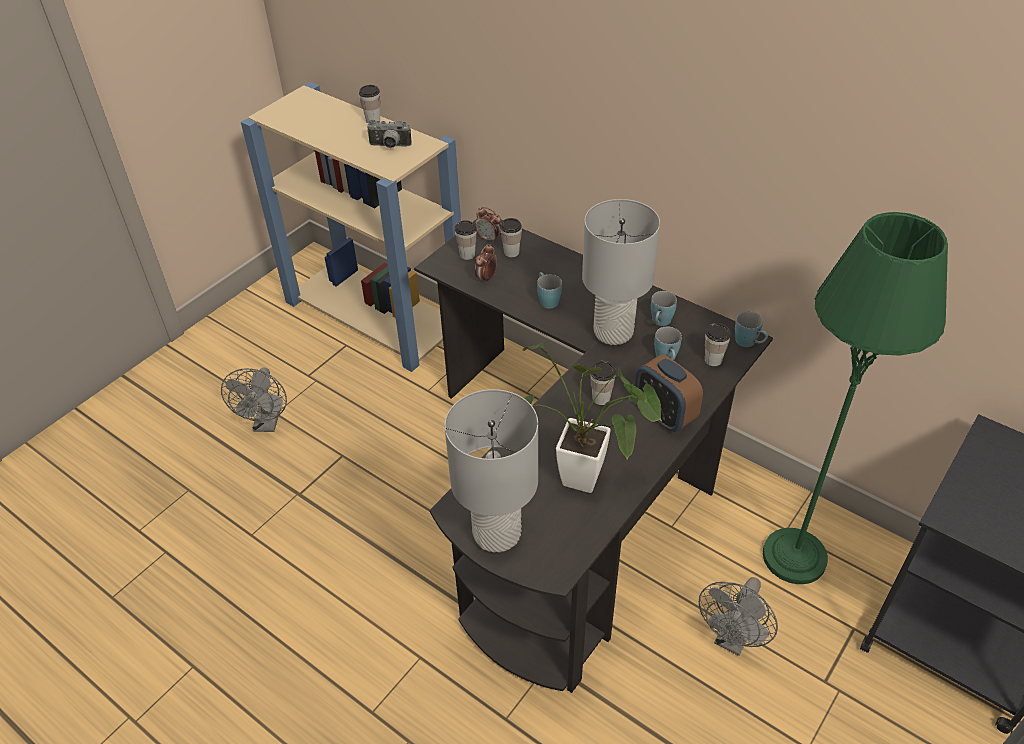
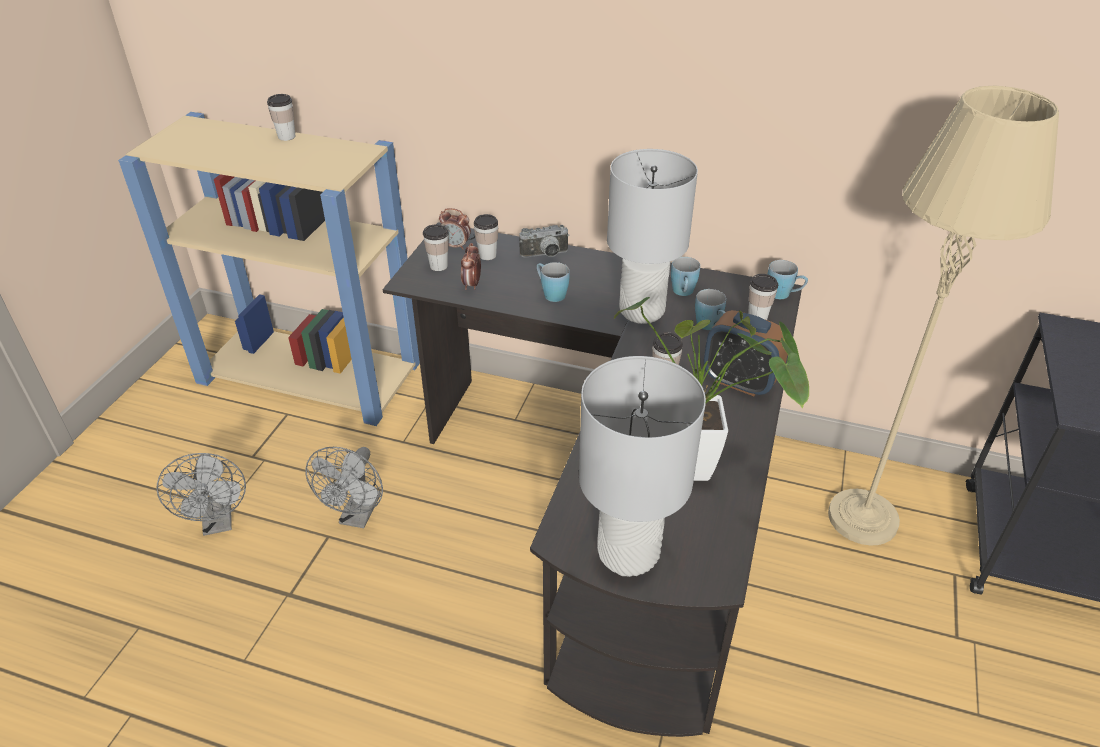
camera: 20 degrees left, 5 degrees down
(389, 146) = (320, 158): camera -> camera (545, 255)
(732, 639) = (846, 620): grey fan -> grey fan (358, 516)
(794, 557) = (863, 518): green floor lamp -> beige floor lamp

